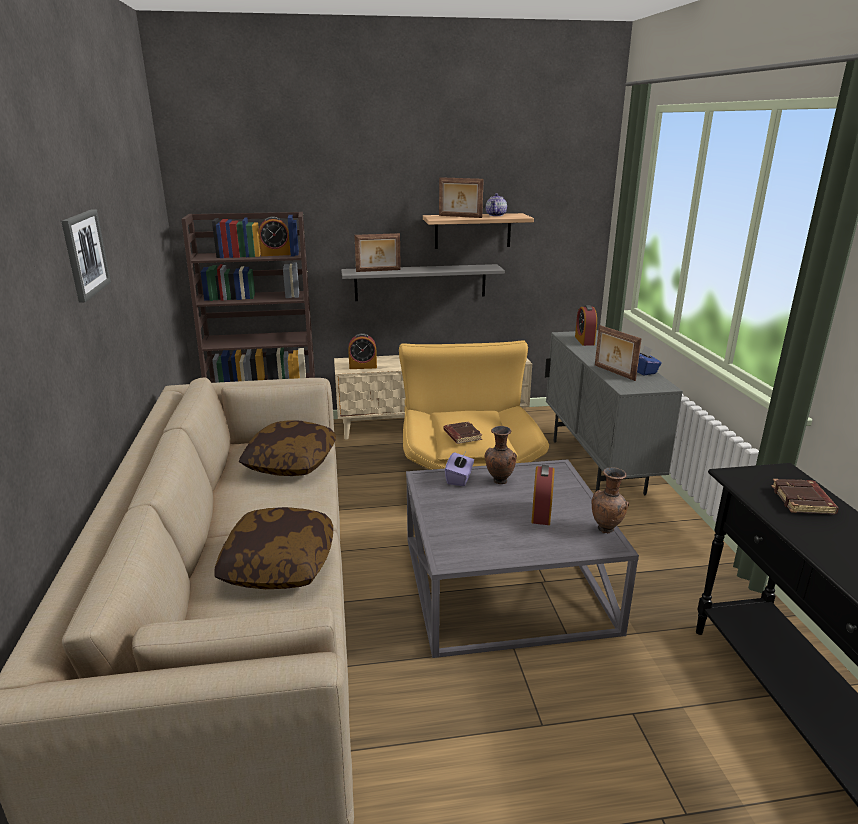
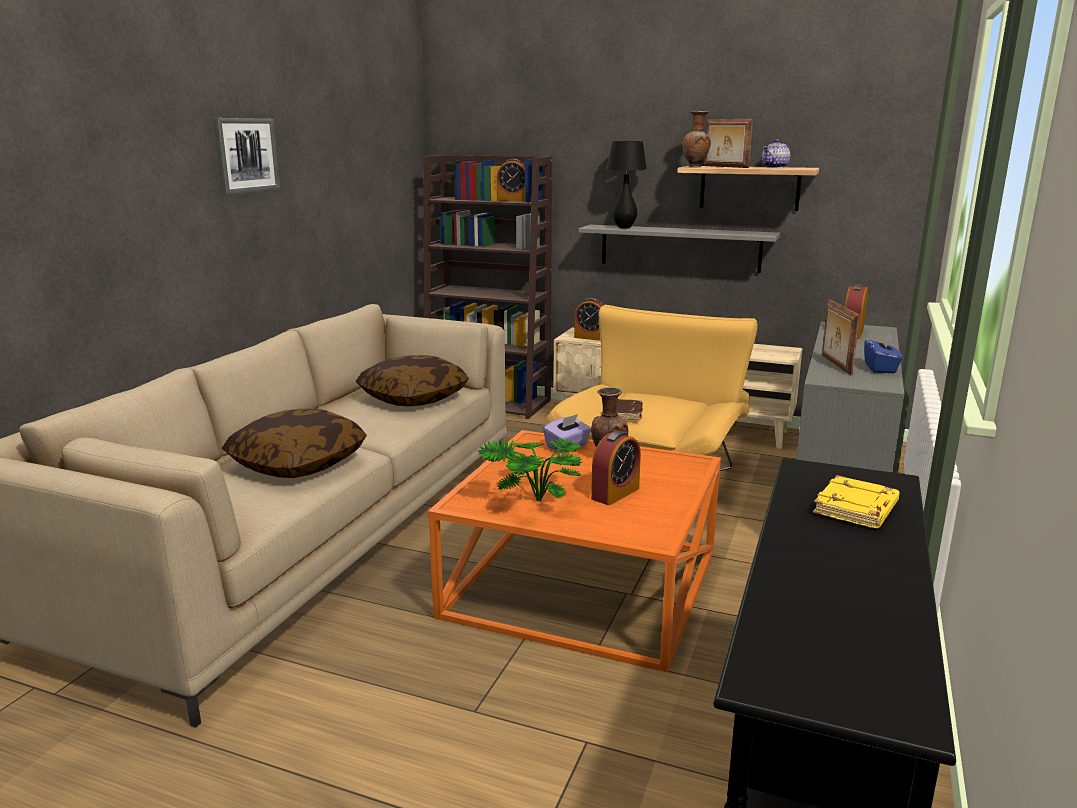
camera: 30 degrees right, 5 degrees down
(378, 271) = (624, 228): picture frame -> black table lamp
(495, 539) = (531, 501): none -> potted plant
(504, 584) = (581, 582): grey coffee table -> orange coffee table
(607, 529) = (670, 525): brown vase -> brown vase (695, 167)
(803, 501) = (856, 509): brown book -> yellow book

